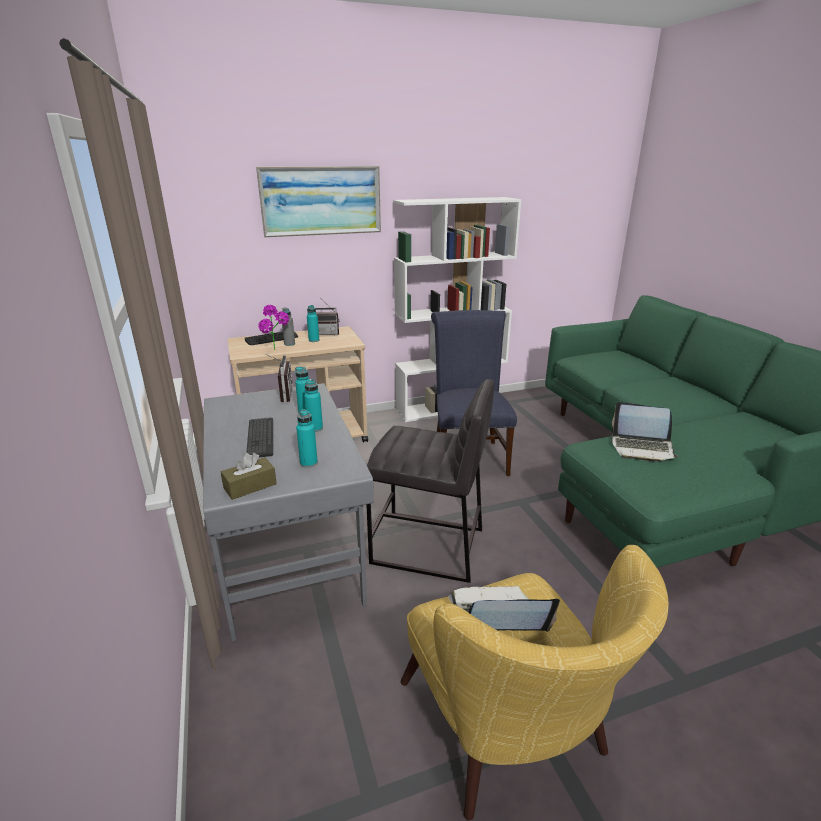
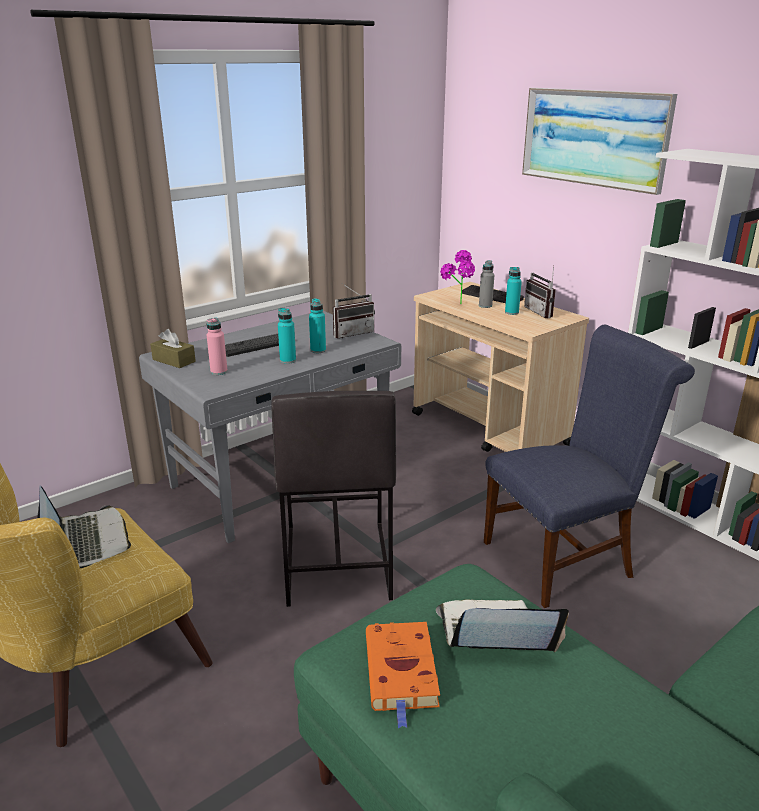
camera: 70 degrees right, 0 degrees up
(308, 463) = (219, 372): turquoise bottle -> pink bottle
(642, 448) = (495, 634): laptop -> laptop turned 90 degrees clockwise
(676, 480) = (402, 673): none -> orange book

